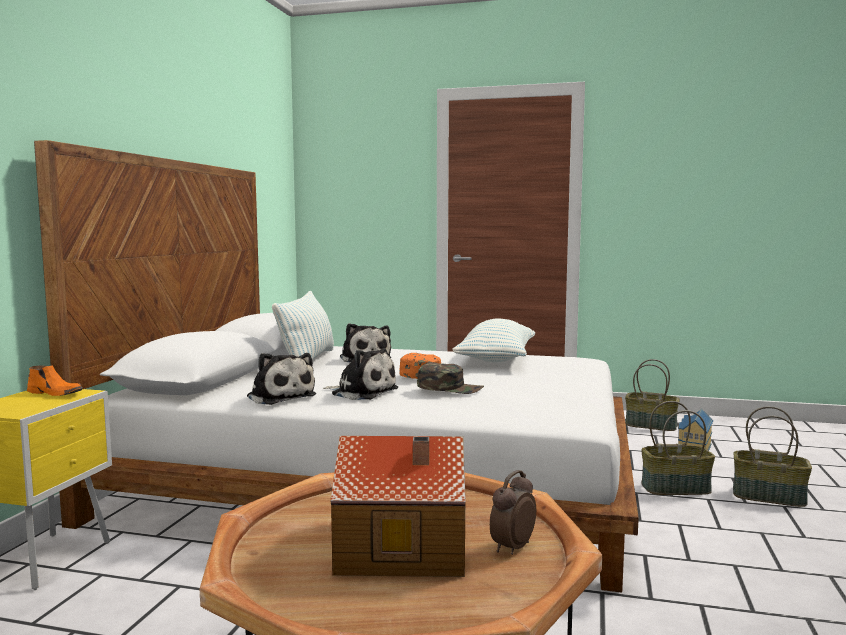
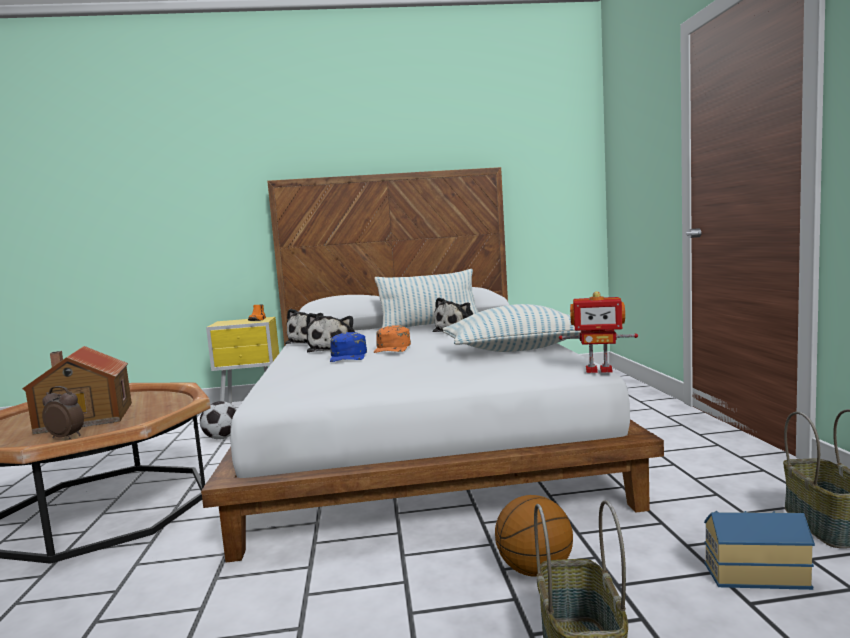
camera: 70 degrees right, 0 degrees up
(190, 590) = (222, 438): none -> football
(450, 388) = (349, 356): green cap -> blue cap
(594, 358) = (598, 370): none -> toy robot
(676, 488) = (535, 570): basket -> basketball

